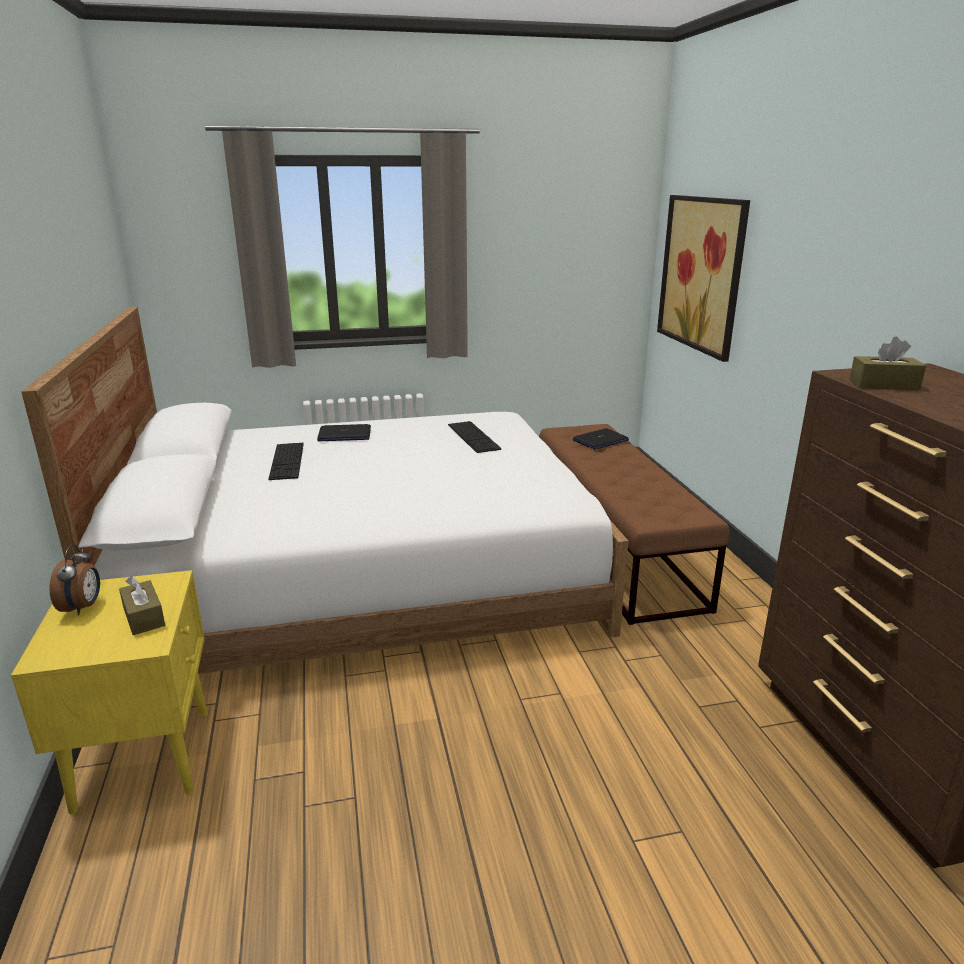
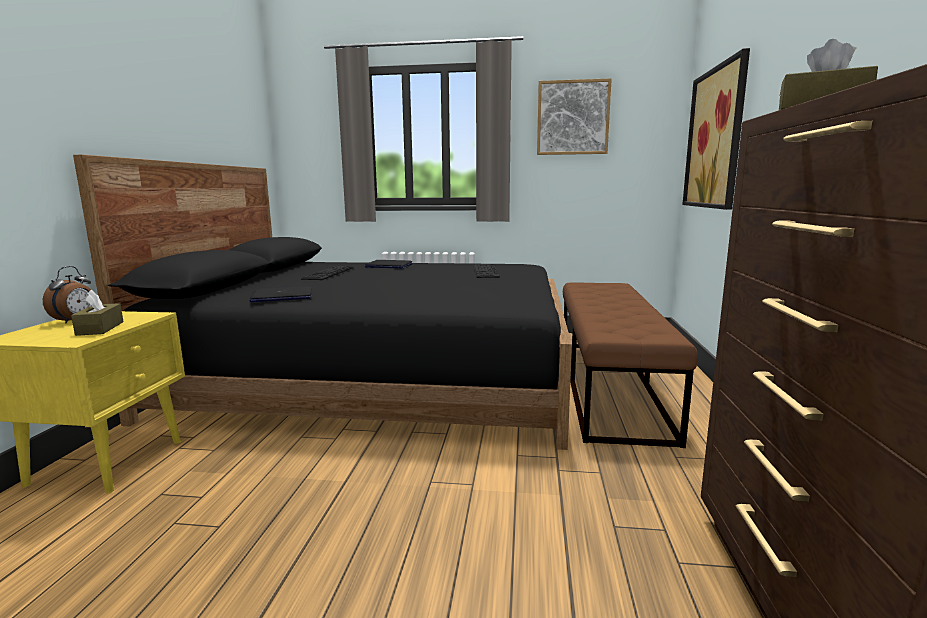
camera: 20 degrees right, 10 degrees down
(363, 574) = (379, 376): white bed -> black bed
(535, 227) = (573, 118): none -> picture
(600, 440) = (611, 290): laptop -> laptop (281, 296)

